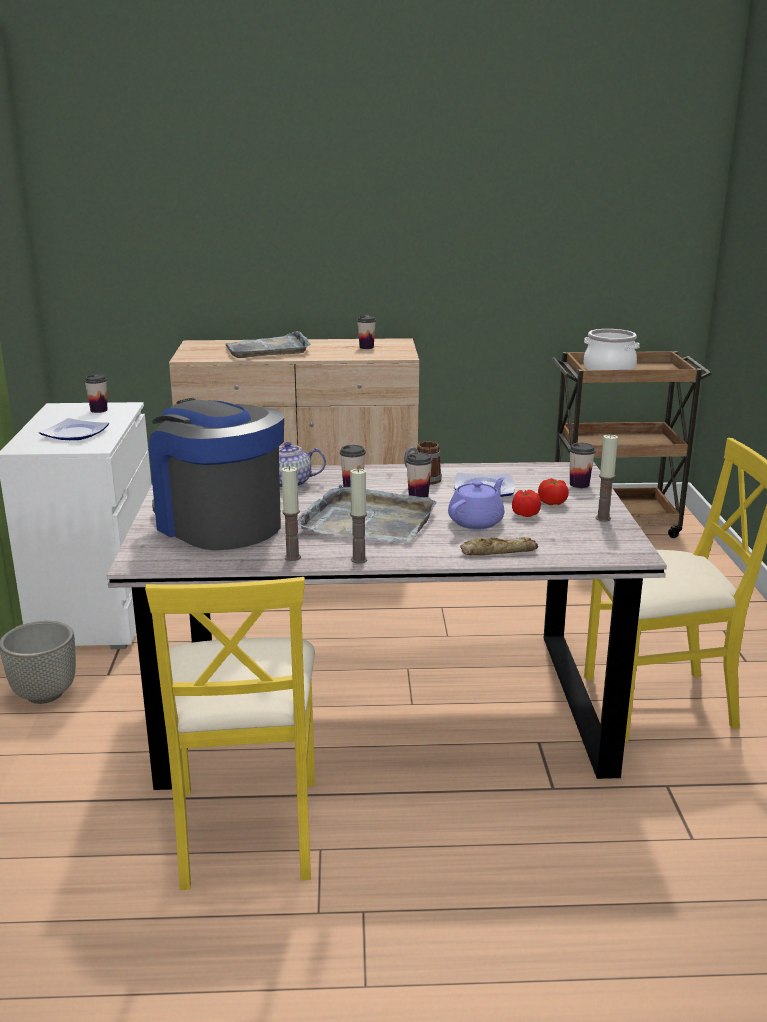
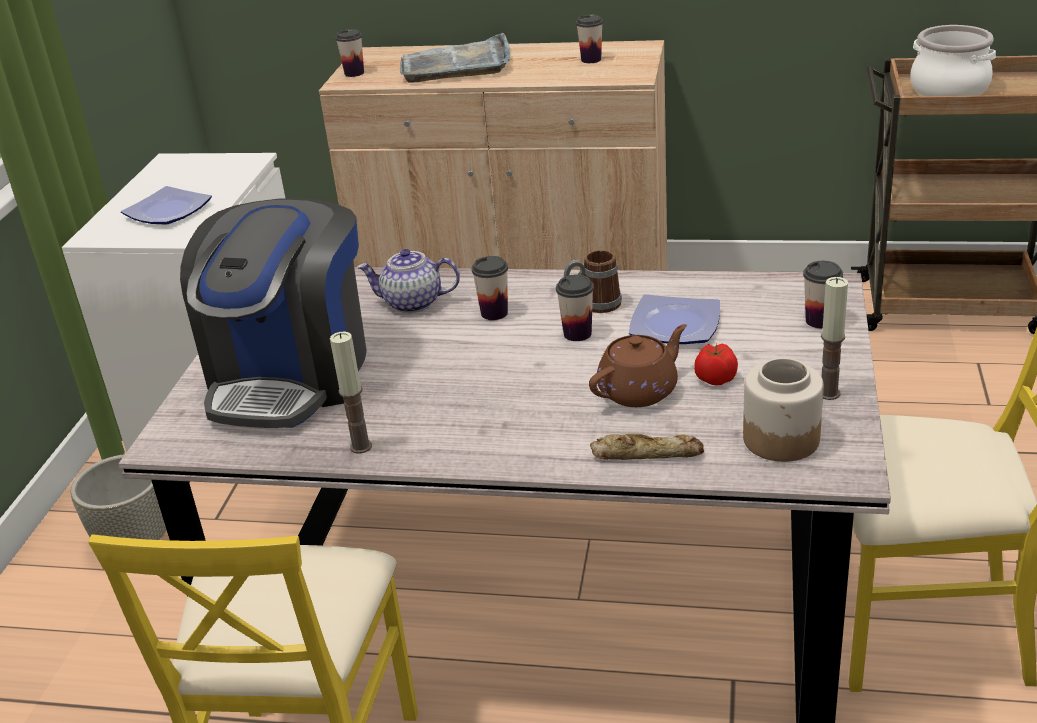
camera: 15 degrees right, 10 degrees up
(99, 410) = (215, 168): cup -> cup (354, 73)
(218, 523) = (291, 376): coffee machine -> coffee machine turned 135 degrees counterclockwise
(359, 560) = (446, 457): candle -> none
(368, 521) = (488, 381): grey tray -> none
(477, 521) = (639, 391): purple teapot -> brown teapot
(552, 503) = (764, 357): tomato -> none
(584, 541) = (782, 439): none -> jar

